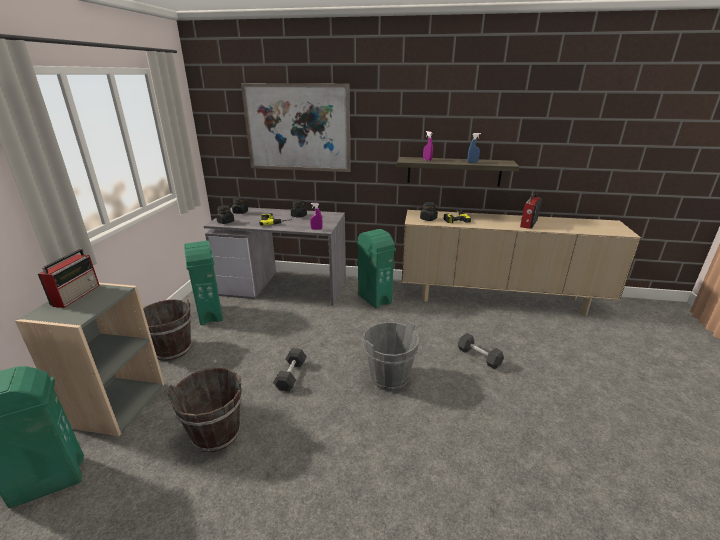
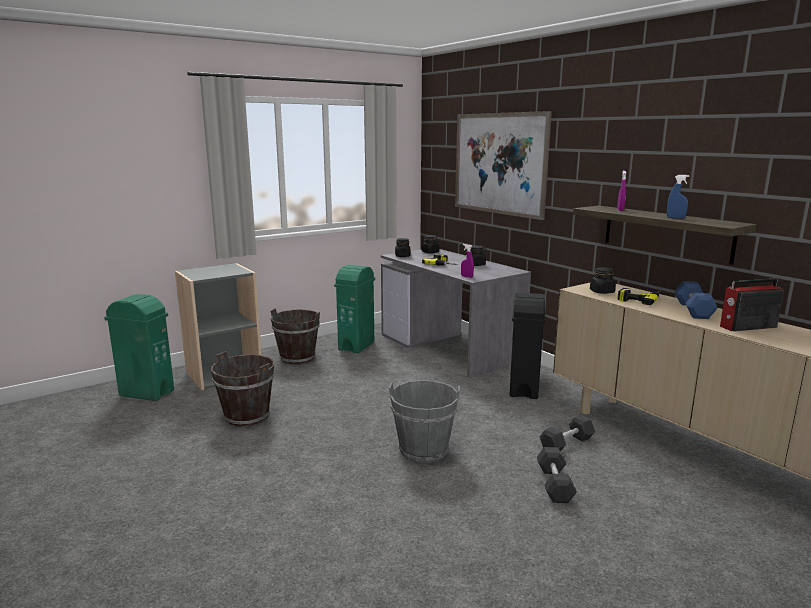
camera: 45 degrees right, 10 degrees down
(77, 294) = (220, 268): radio -> none
(291, 375) = (347, 409): black dumbbell -> black dumbbell (566, 444)
(374, 299) = (524, 389): green trash can -> black trash can
(489, 219) = (693, 310): none -> blue dumbbell

